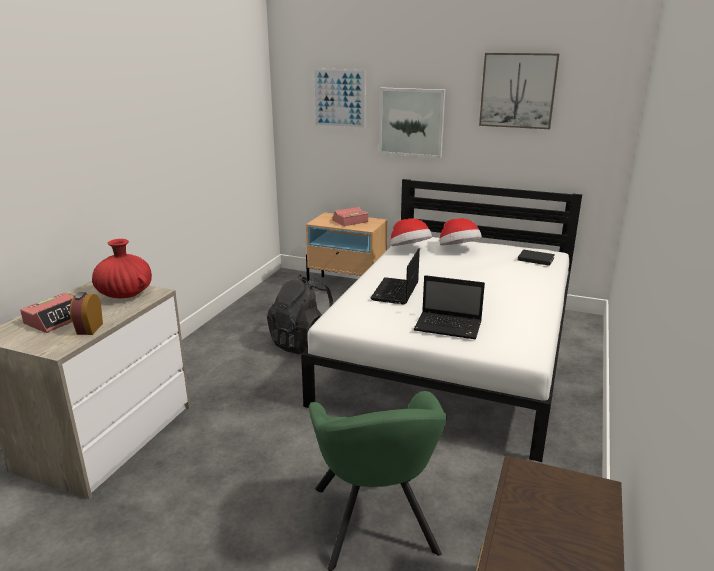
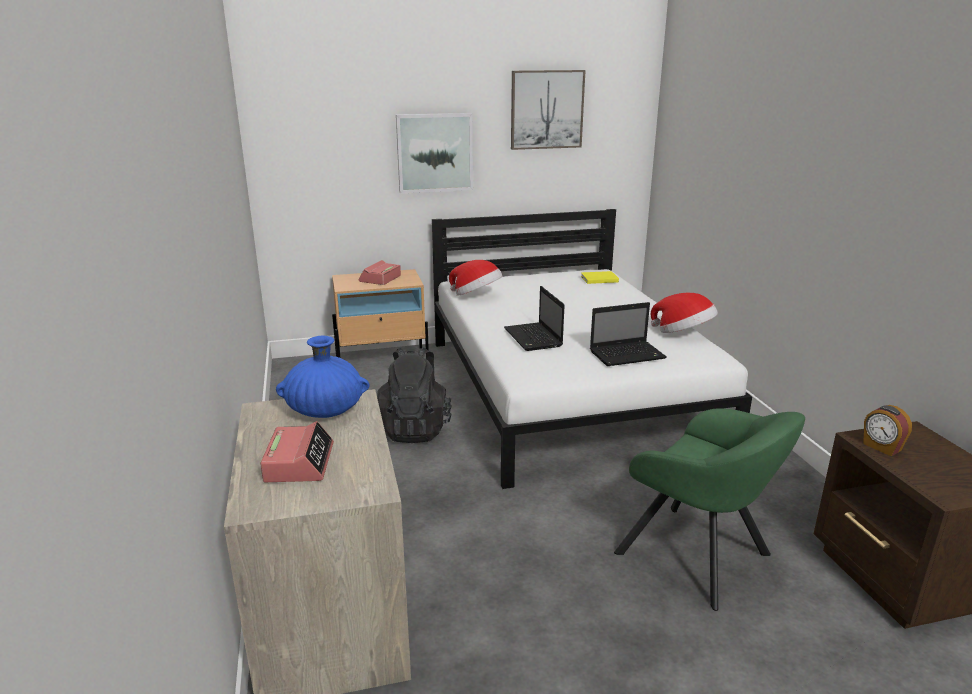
camera: 35 degrees left, 0 degrees up
(89, 329) = (364, 458): alarm clock -> alarm clock (881, 447)
(125, 294) = (325, 411): red vase -> blue vase
(339, 98) = (341, 131): picture -> none
(458, 249) = (521, 285): hat -> hat (683, 333)
(535, 259) = (598, 279): black book -> yellow book

